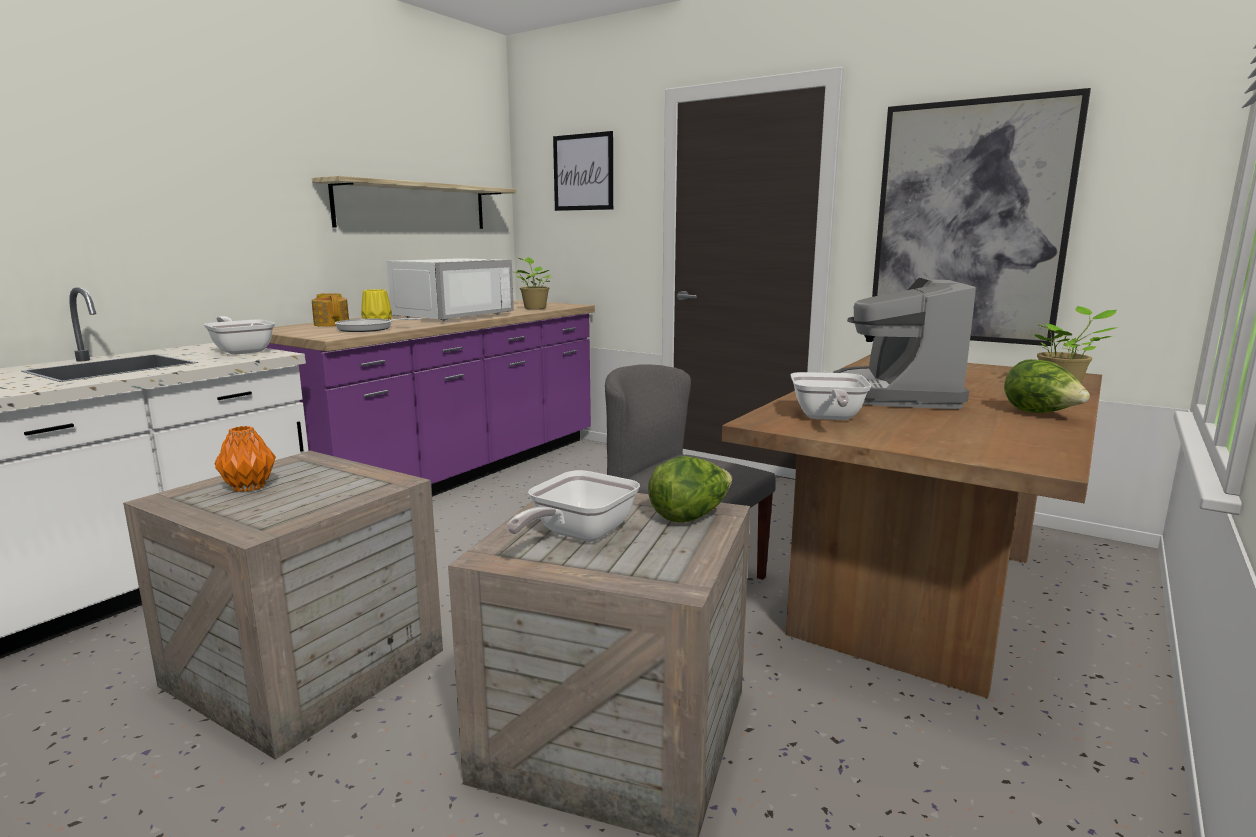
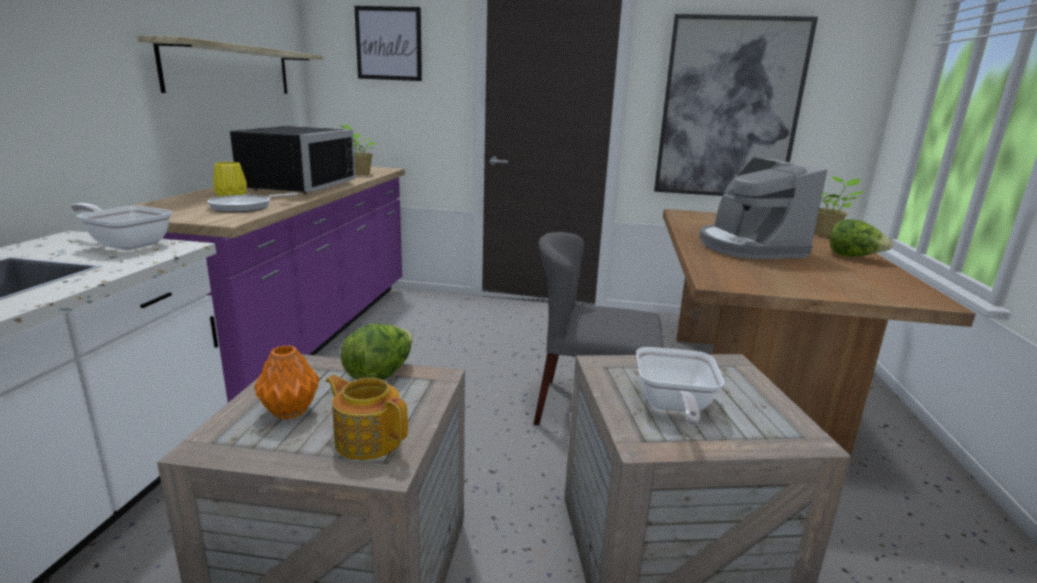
camera: 25 degrees left, 5 degrees up
(332, 324) = (187, 202): teapot -> teapot (368, 439)
(448, 315) = (293, 185): white microwave -> black microwave
(690, 516) = (721, 371): lettuce -> lettuce (380, 374)
(827, 418) = (749, 274): frying pan -> none

